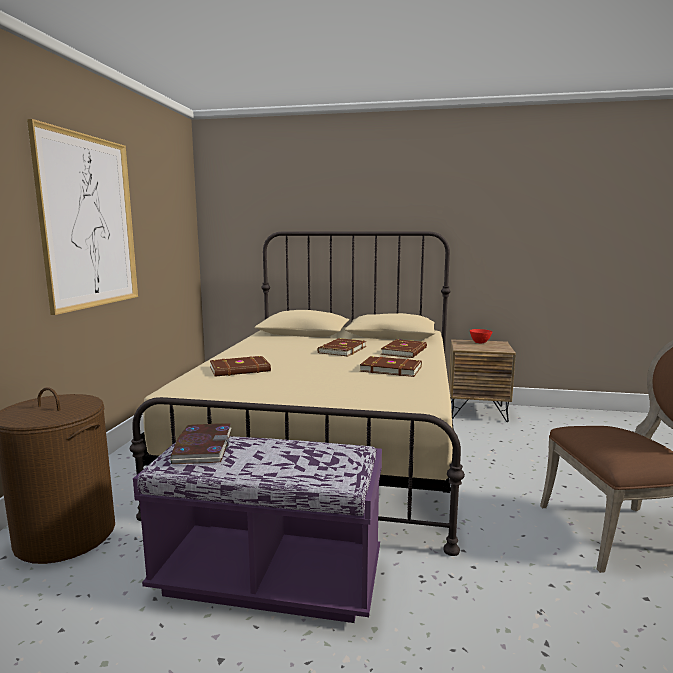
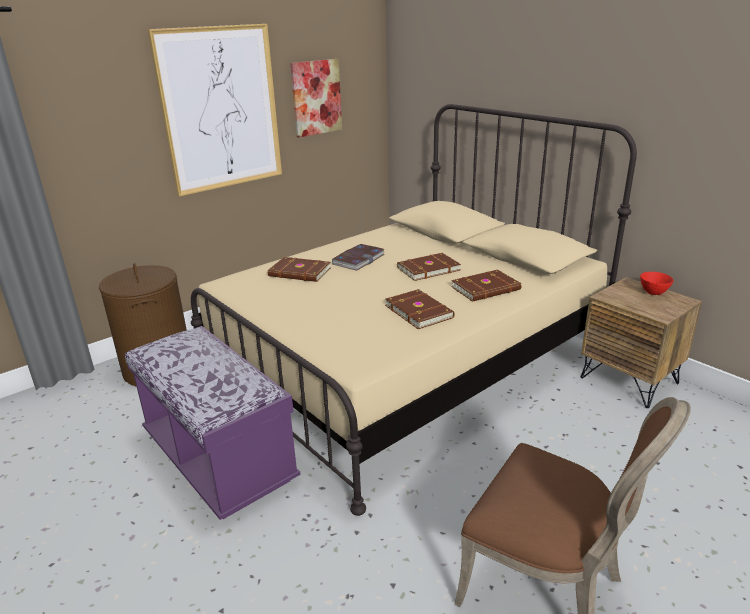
camera: 40 degrees right, 15 degrees up
(157, 225) = (316, 97): none -> picture
(202, 447) = (180, 344): book -> book (358, 259)

